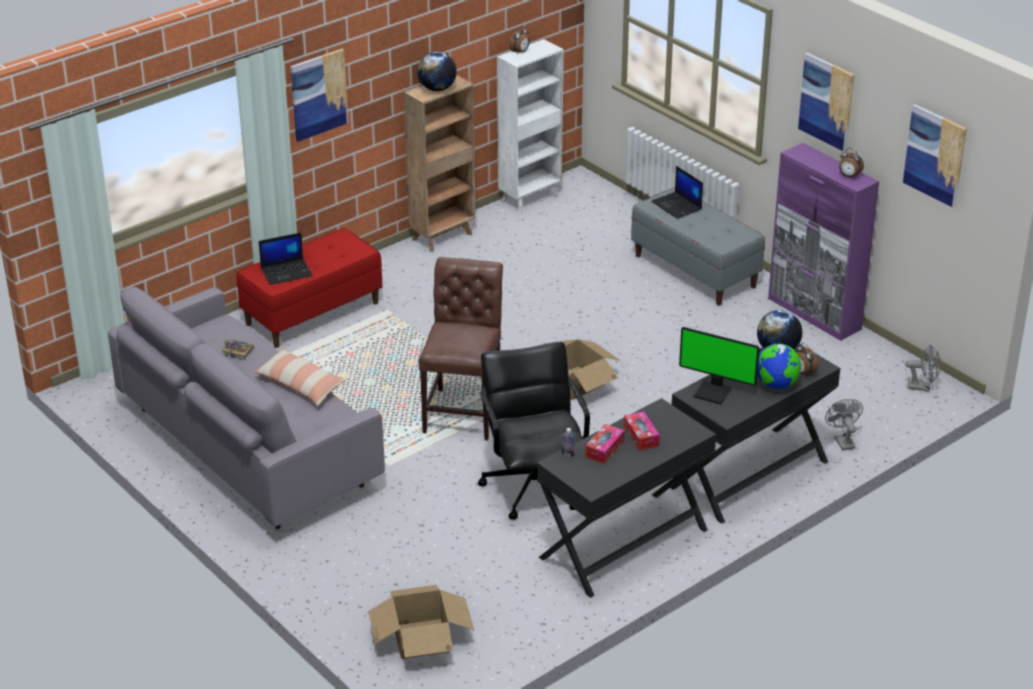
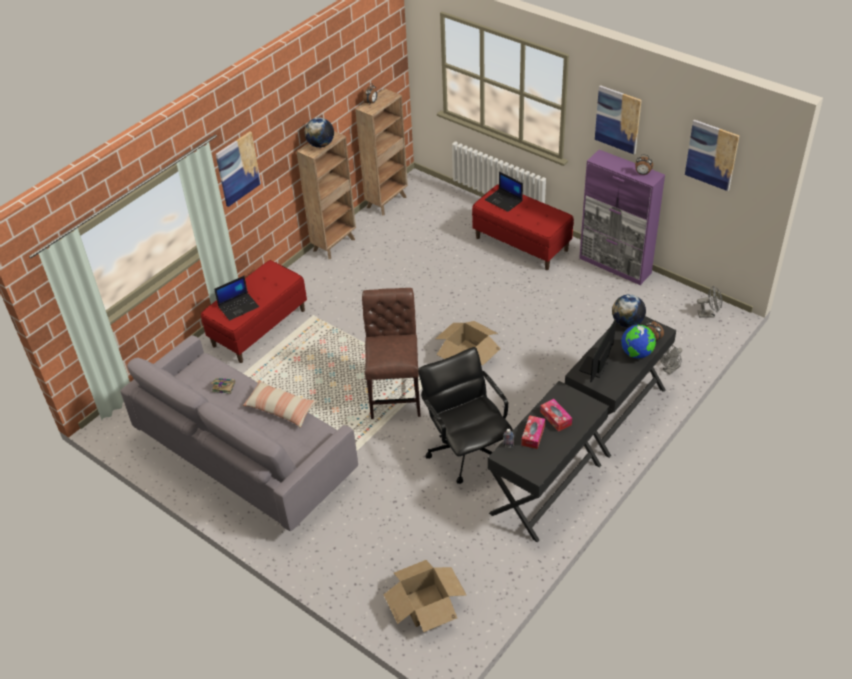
camera: 10 degrees left, 10 degrees up
(530, 198) = (387, 202): white bookcase -> brown bookcase
(695, 271) = (522, 244): grey bench -> red bench
(714, 392) = (594, 368): monitor -> monitor turned 105 degrees clockwise
(842, 441) = (669, 370): grey fan -> grey fan turned 105 degrees counterclockwise

